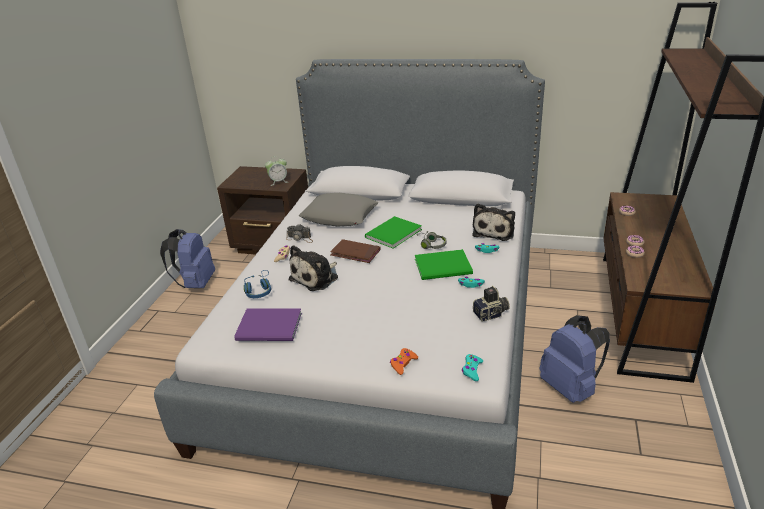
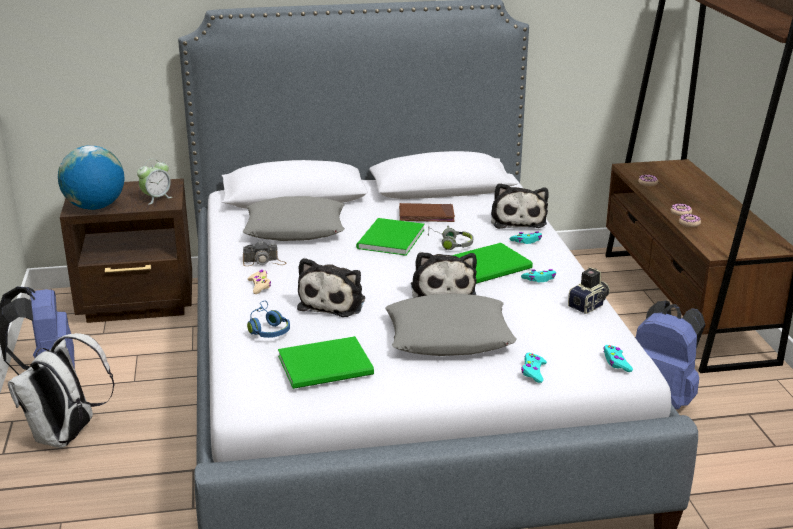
camera: 25 degrees left, 5 degrees down
(177, 328) = (66, 437): none -> white backpack
(240, 183) = (95, 207): none -> globe
(270, 328) = (328, 366): purple book -> green book
(355, 253) = (361, 267): brown book -> brown book (426, 216)
(369, 320) = (449, 336): none -> grey pillow
(394, 281) = (442, 290): none -> plush toy
(403, 364) = (533, 372): orange game controller -> turquoise game controller

